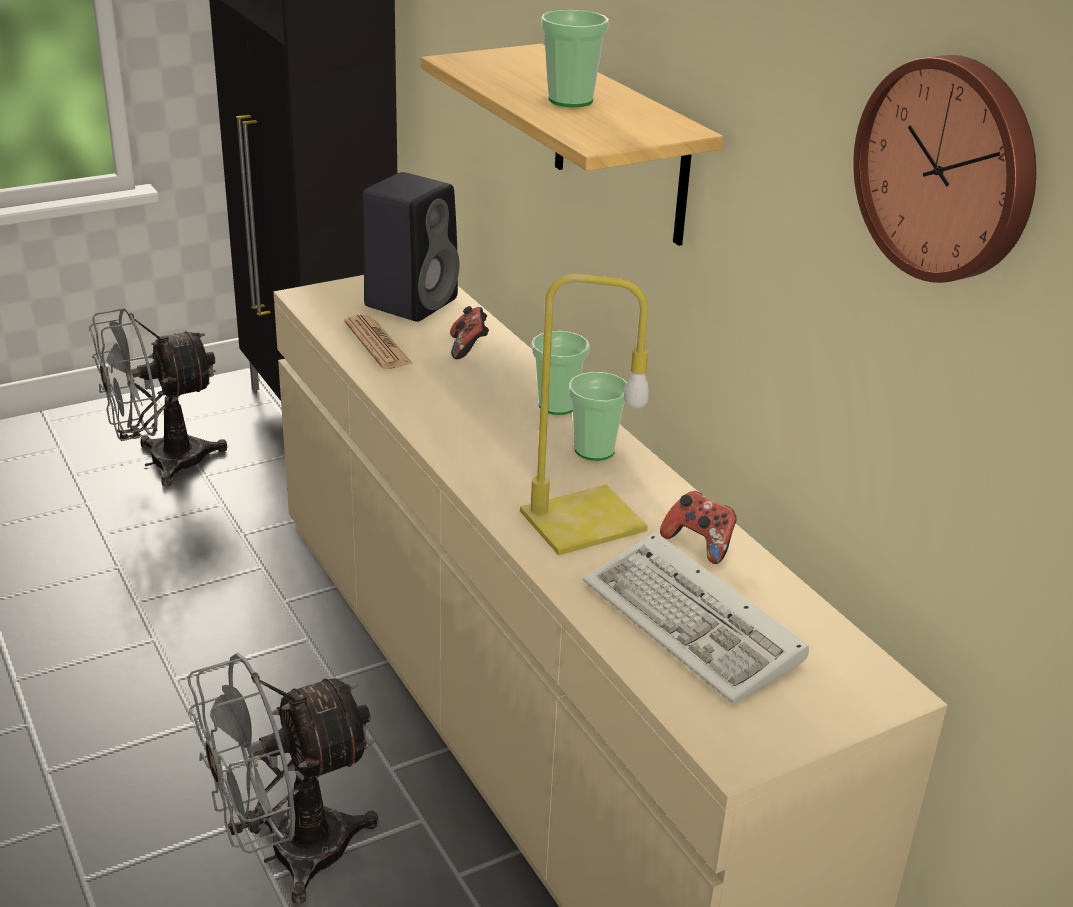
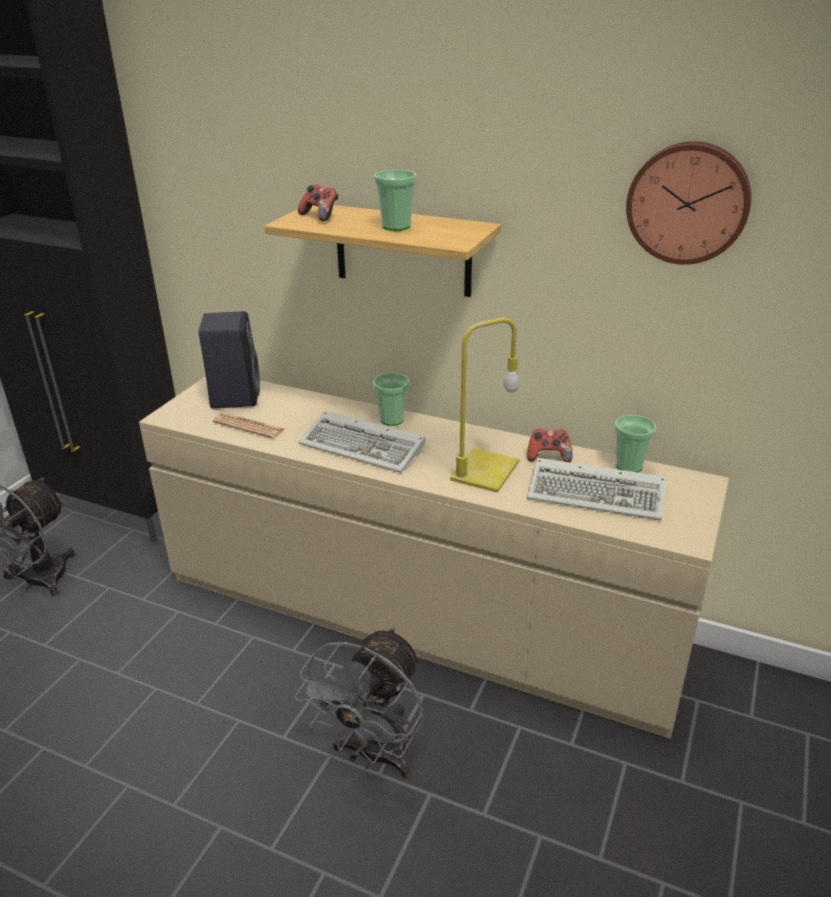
camera: 35 degrees left, 0 degrees up
(469, 348) = (304, 409): game controller -> game controller (320, 216)
(475, 424) = (365, 447): none -> keyboard
(594, 450) = (441, 434): cup -> cup (629, 466)

